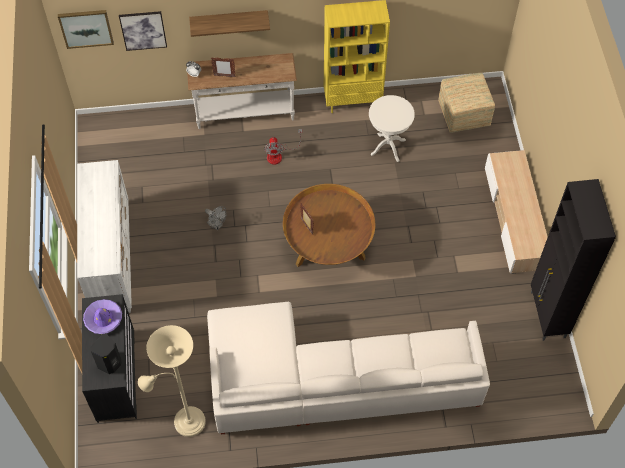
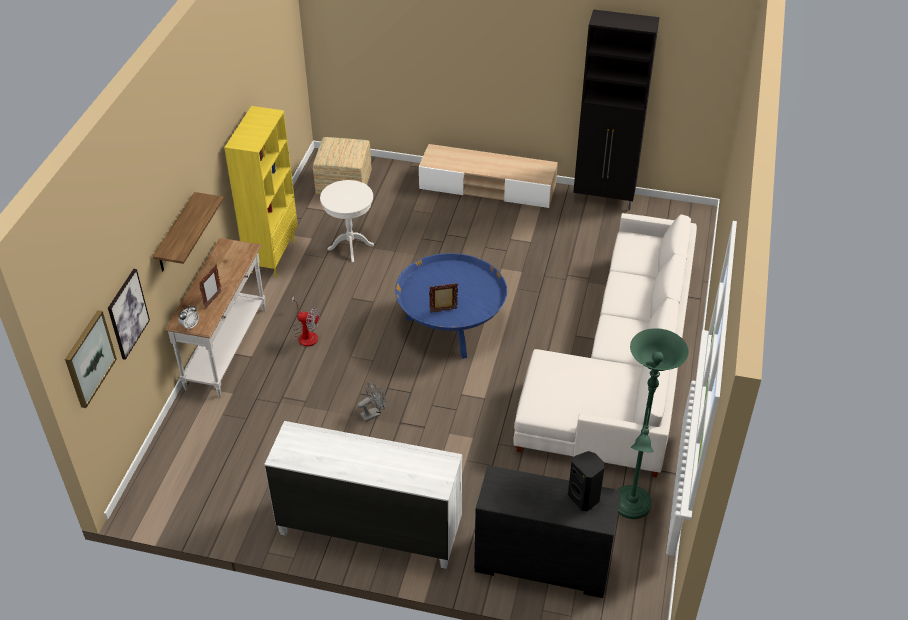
camera: 70 degrees left, 15 degrees down
(103, 318) = (516, 491): purple hat -> none
(185, 422) = (631, 507): beige floor lamp -> green floor lamp
(328, 245) = (451, 326): brown coffee table -> blue coffee table

